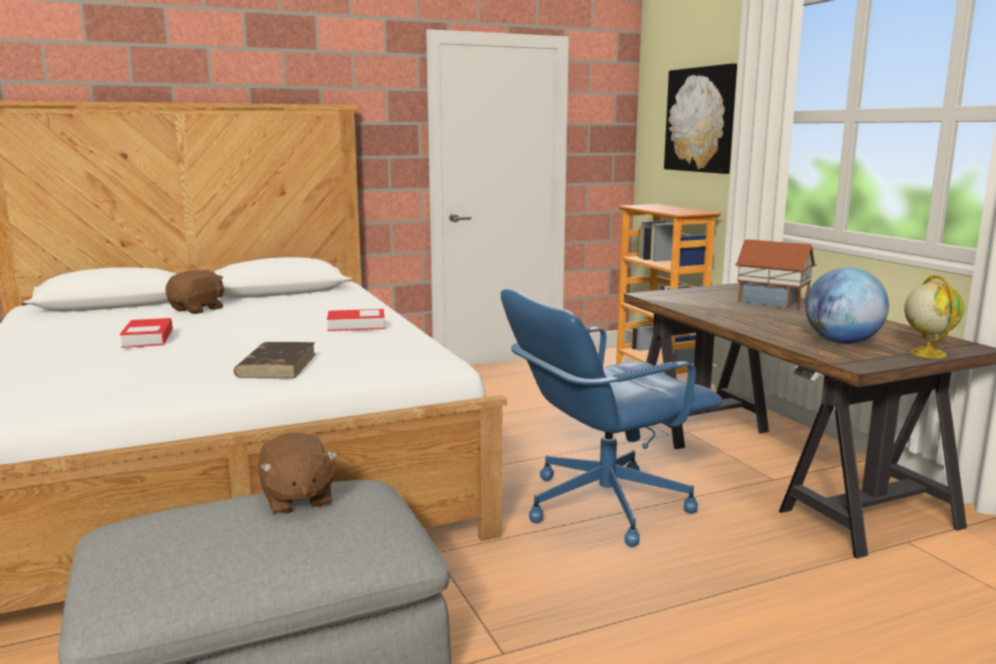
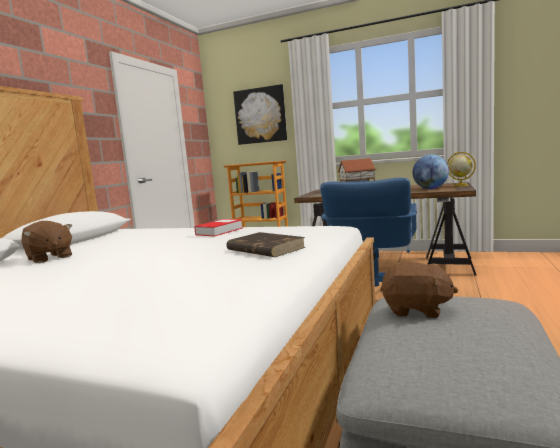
camera: 45 degrees left, 5 degrees down
(148, 338) = (102, 270): book -> none
(198, 309) = (49, 258): brown plush toy -> brown plush toy turned 150 degrees clockwise

